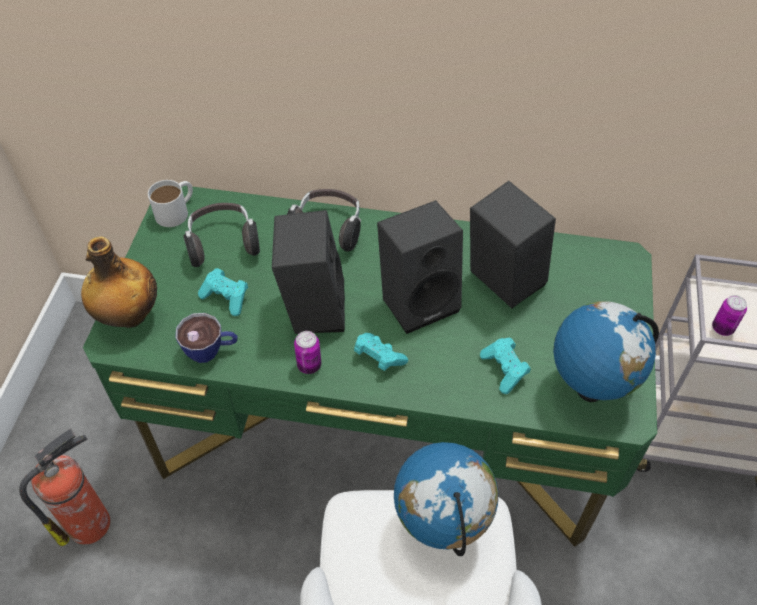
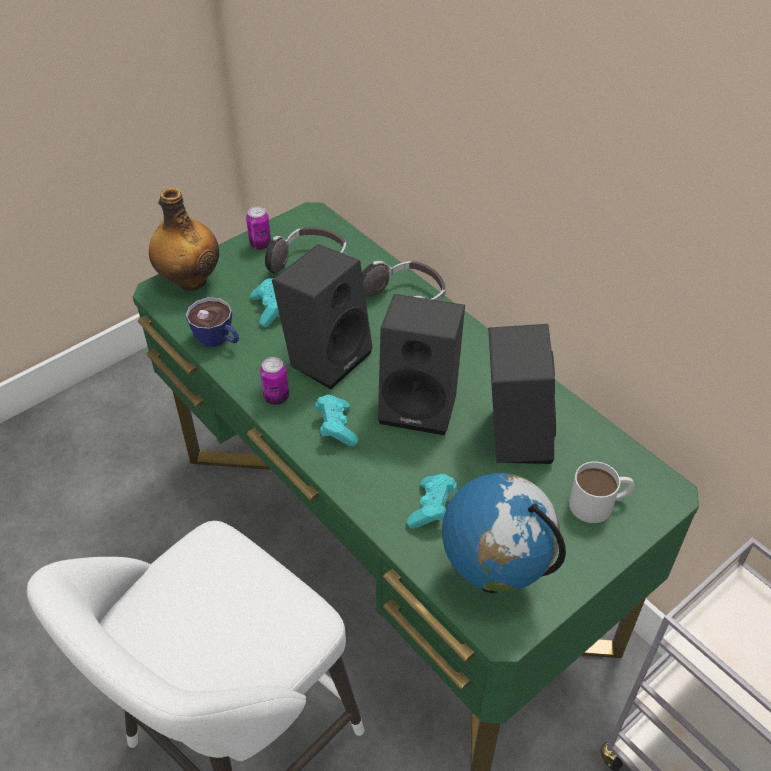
camera: 40 degrees right, 5 degrees down
(91, 523) = (114, 460): fire extinguisher -> none
(176, 211) = (304, 224): white mug -> white mug (599, 503)
(441, 525) = (264, 602): globe -> none
(722, 328) = (723, 633): can -> can (260, 245)

